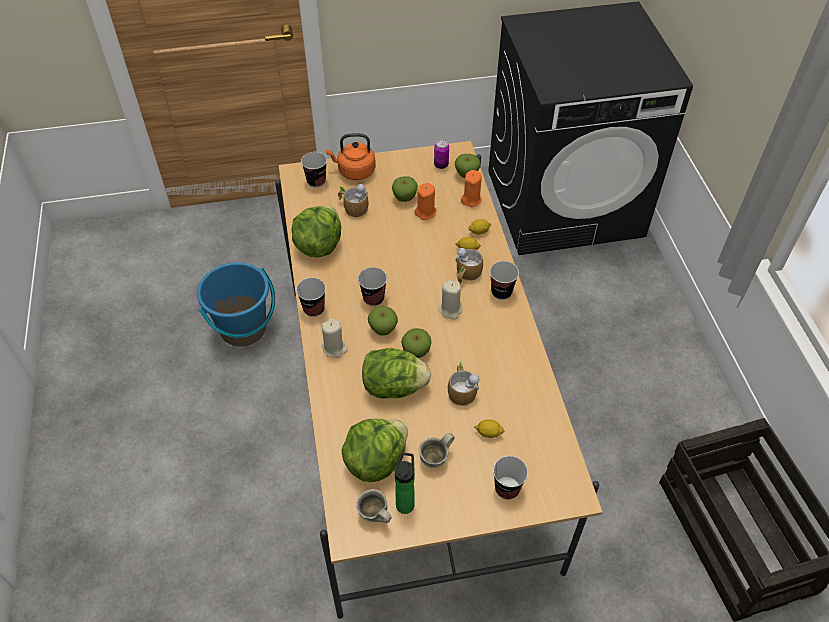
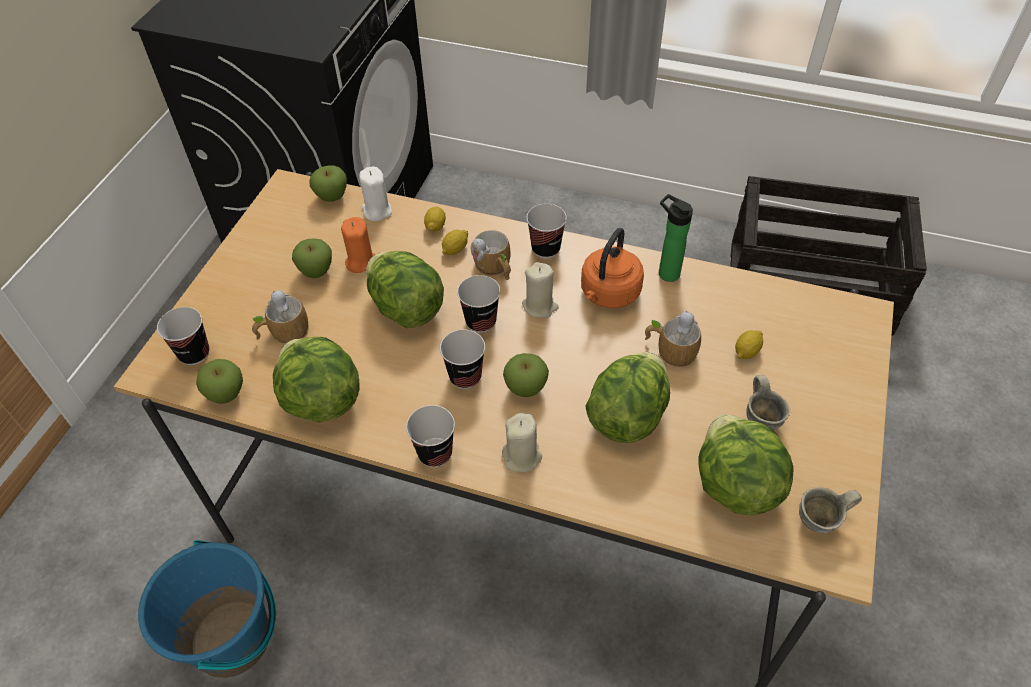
camera: 60 degrees left, 0 degrees up
(354, 171) = (217, 303): orange kettle -> orange kettle (608, 294)
(405, 249) = (406, 308): none -> lettuce
(405, 502) = (812, 478): bottle -> bottle (666, 272)
(416, 352) = (585, 369): apple -> apple (226, 394)
(441, 165) = (292, 212): can -> none
(471, 199) = (377, 211): orange candle -> white candle
(507, 489) = (832, 369): cup -> cup (481, 321)

